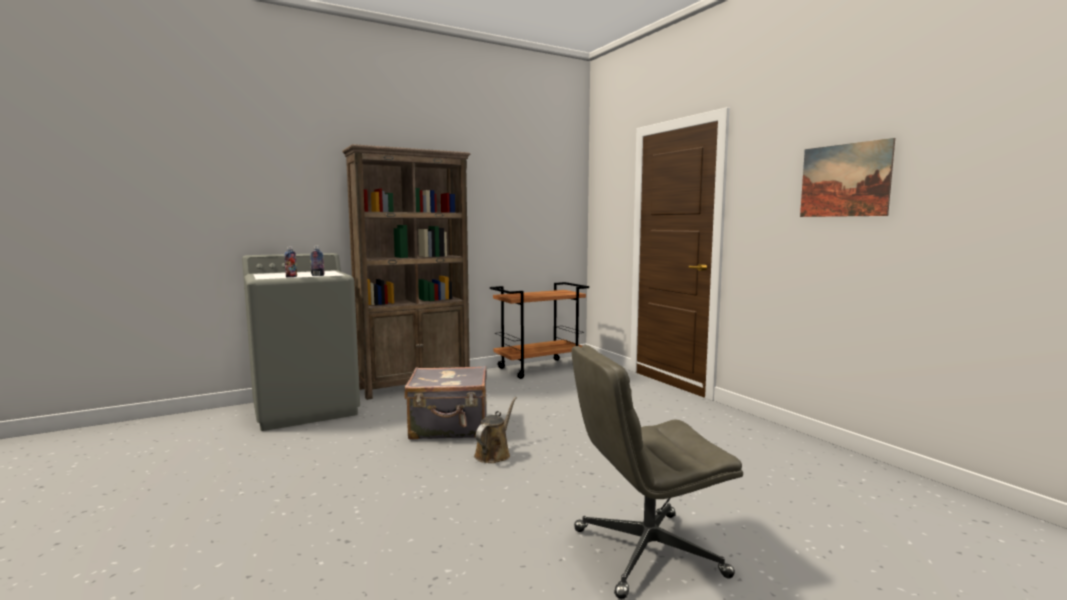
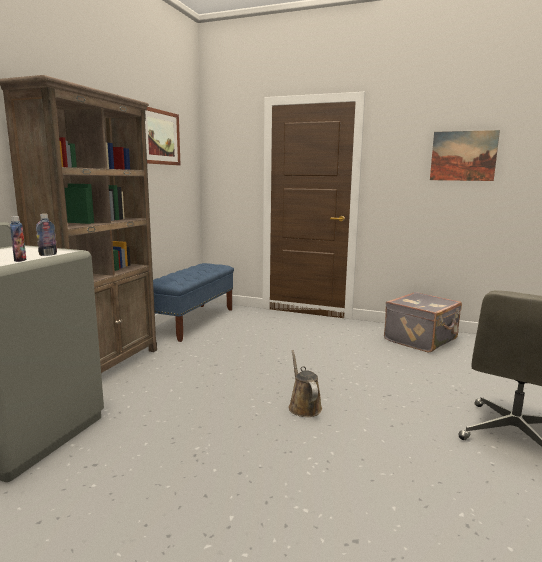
camera: 40 degrees left, 5 degrees up
(450, 428) = (224, 397): grey suitcase -> grey suitcase (421, 340)
(520, 181) = (159, 137): none -> picture
(540, 368) = (192, 321): brown cart -> blue bench

